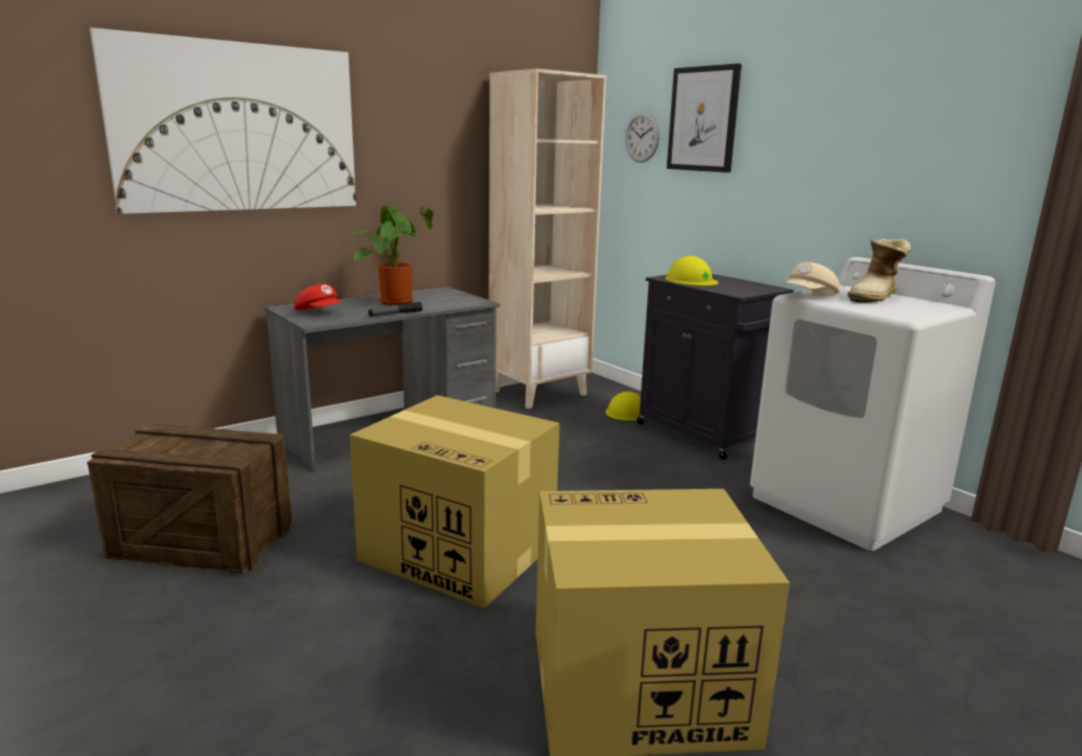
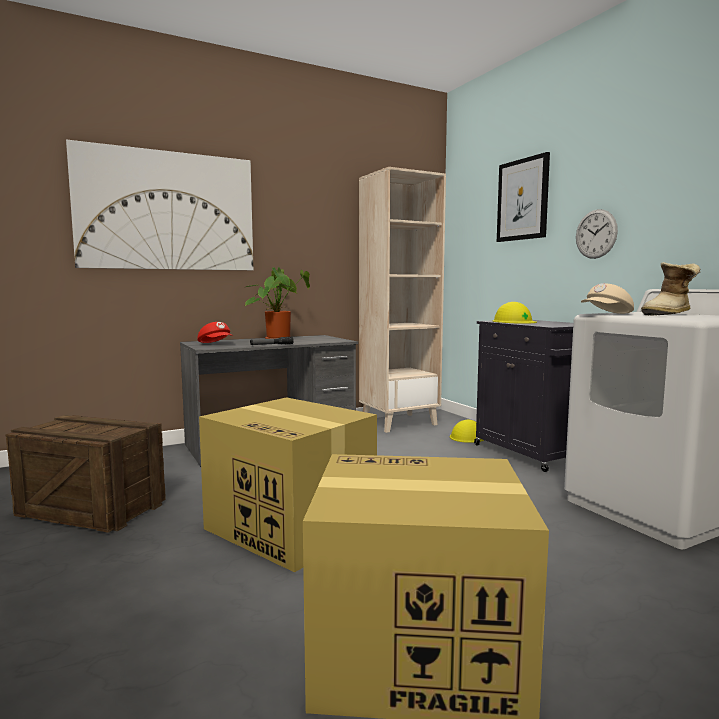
camera: 10 degrees right, 10 degrees down
(642, 137) = (478, 221): wall clock -> wall clock (596, 234)

